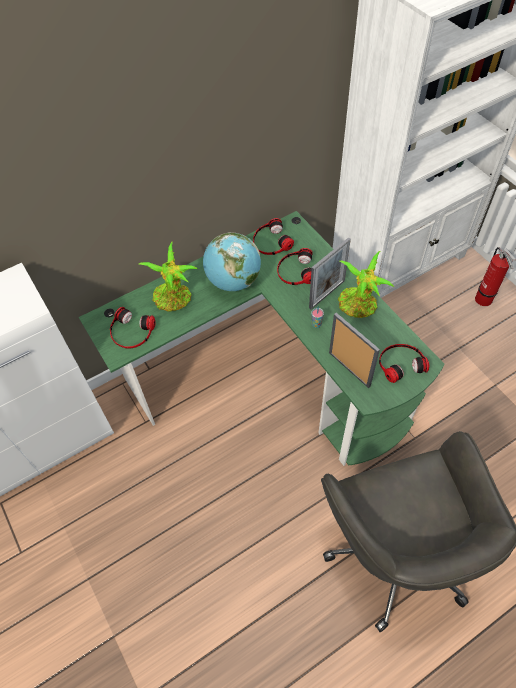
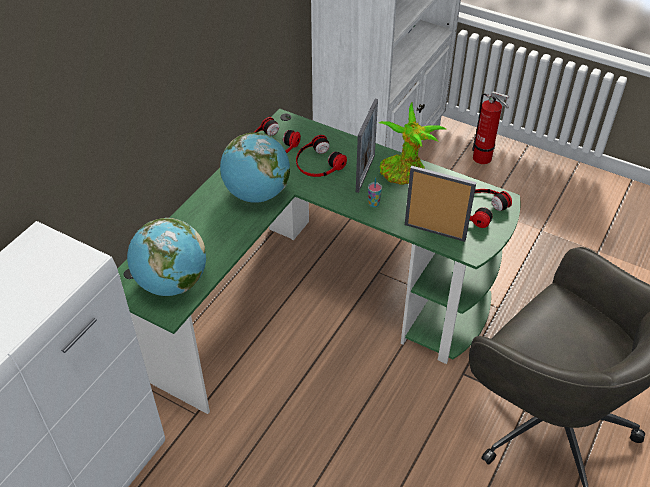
camera: 30 degrees left, 10 degrees down
(131, 332) = (172, 283): headphones -> globe
(174, 299) = (201, 233): potted plant -> none

